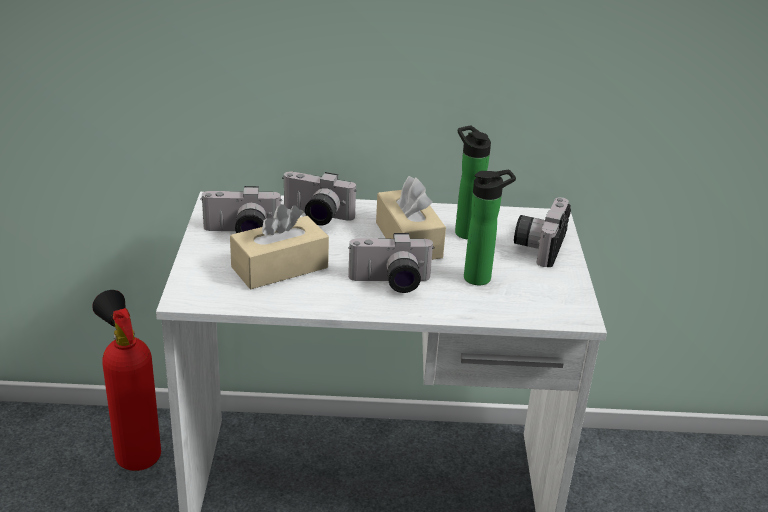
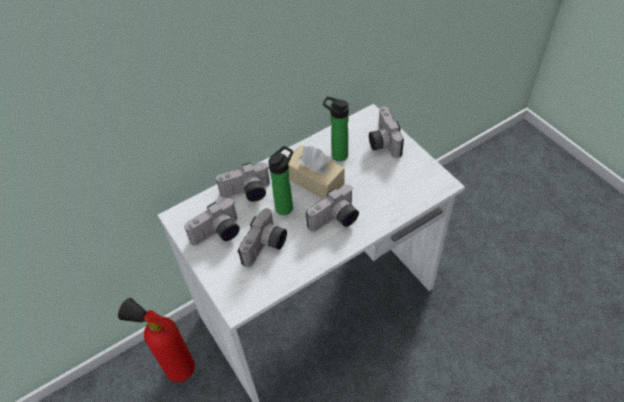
camera: 30 degrees left, 20 degrees up
(279, 267) = (266, 247): beige tissue box -> camera
(481, 277) = (376, 185): bottle -> bottle (286, 206)

